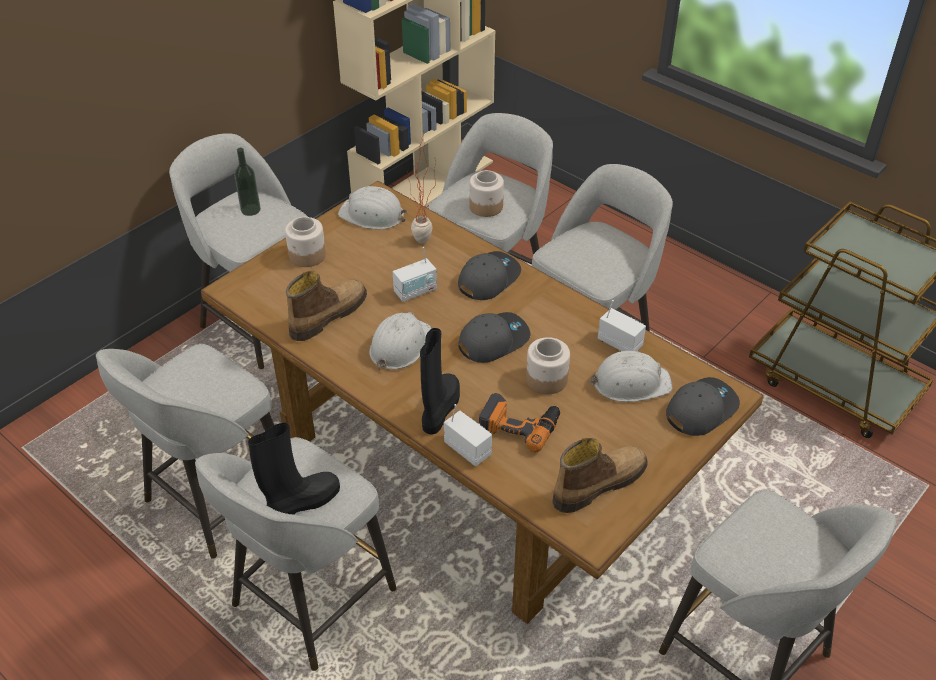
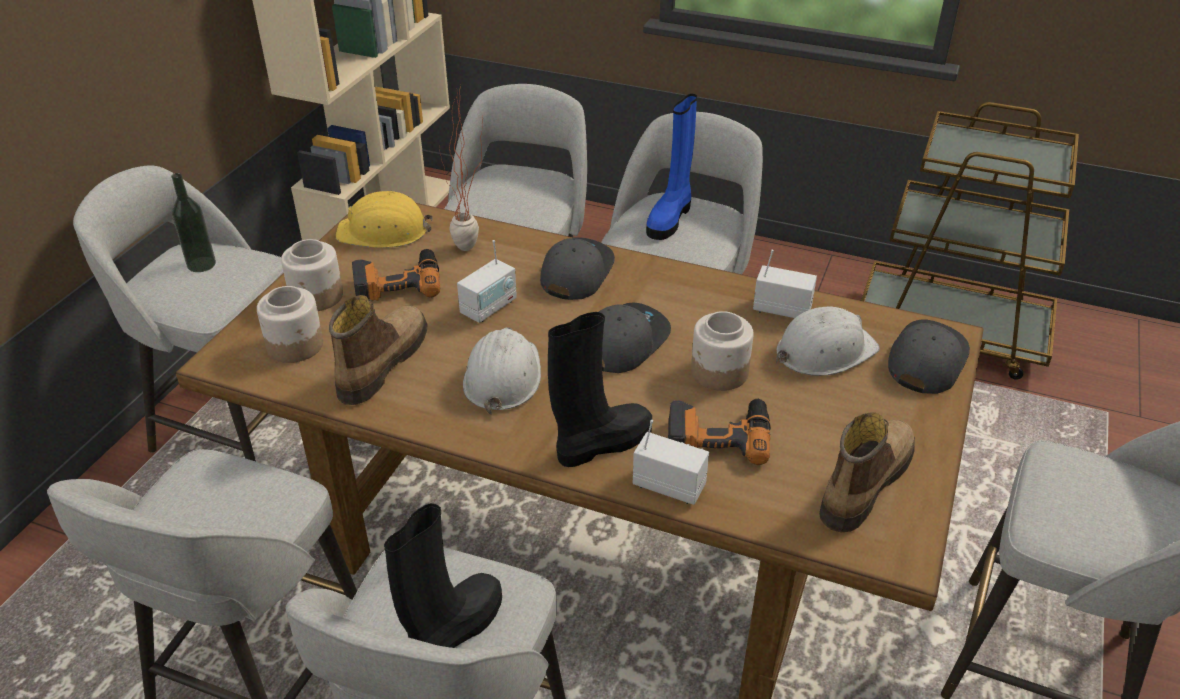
camera: 20 degrees left, 5 degrees down
(364, 258) = (397, 283): none -> power drill
(372, 215) = (383, 232): white hard hat -> yellow hard hat
(439, 409) = (601, 444): black boot -> black boot turned 60 degrees clockwise
(486, 207) = (518, 201): jar -> jar (296, 345)
(592, 246) = (670, 218): none -> blue boot

